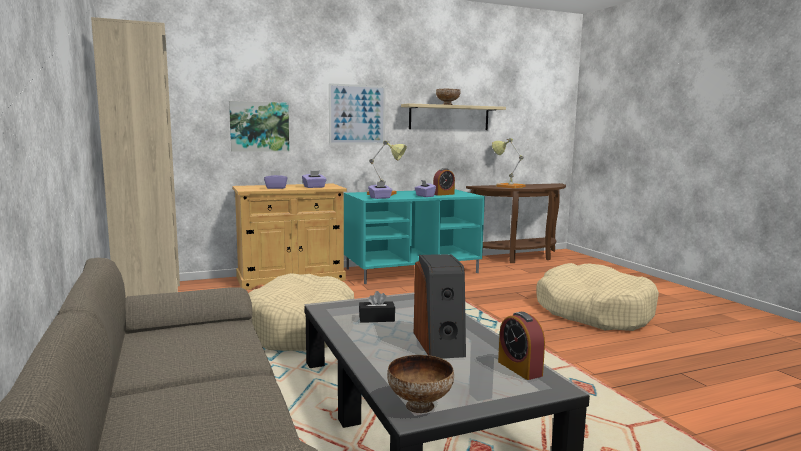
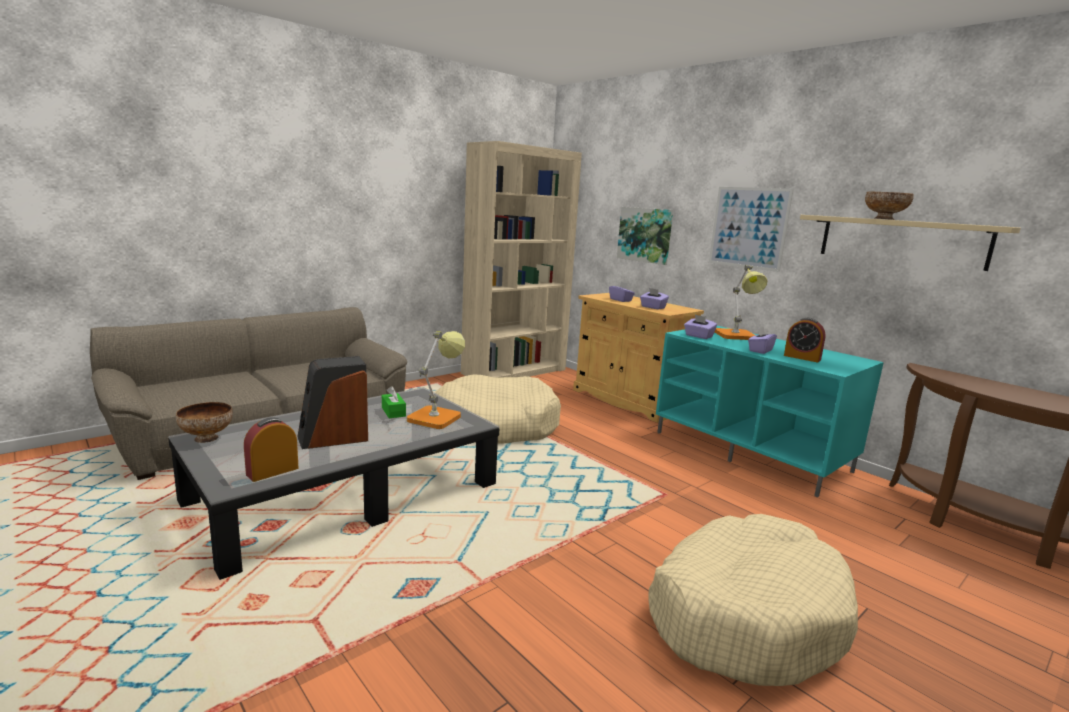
camera: 70 degrees right, 5 degrees up
(376, 319) = (393, 412): black tissue box -> green tissue box
(507, 186) = (986, 384): table lamp -> table lamp (437, 416)

